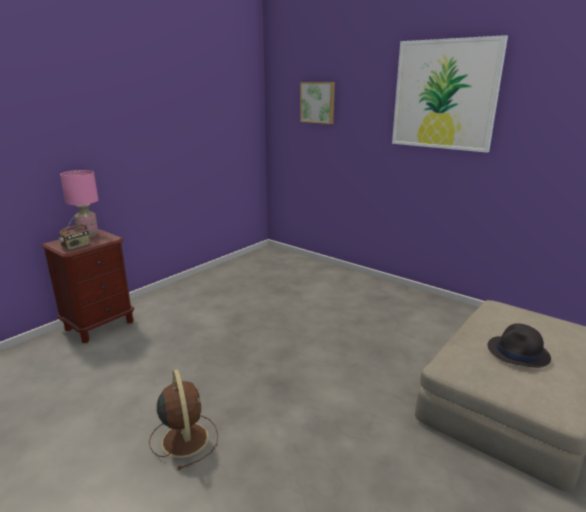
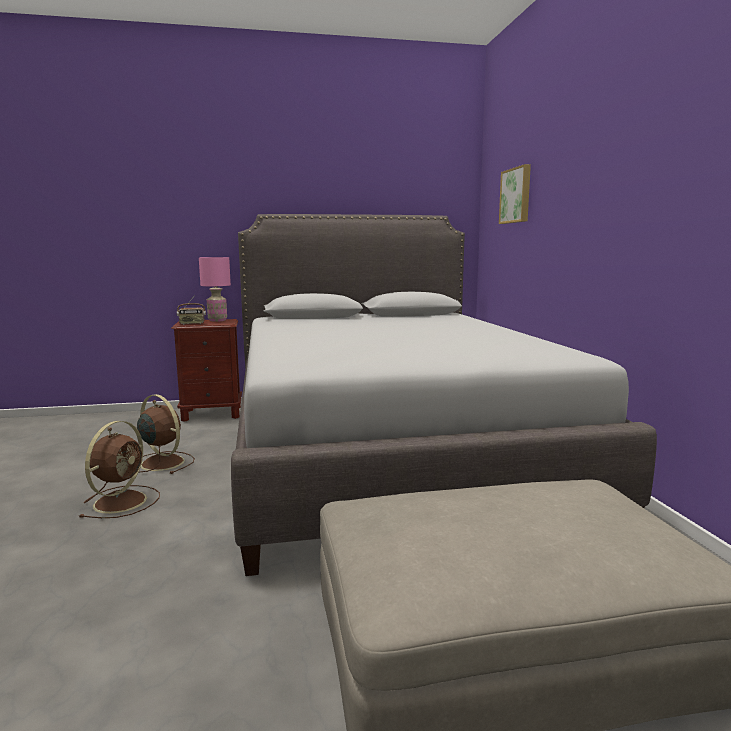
camera: 40 degrees right, 10 degrees down
(148, 390) = (161, 462): none -> brown fan
(295, 311) = (389, 451): none -> grey bed
(444, 95) = (632, 151): picture -> none
(518, 352) = (464, 523): black hat -> none

